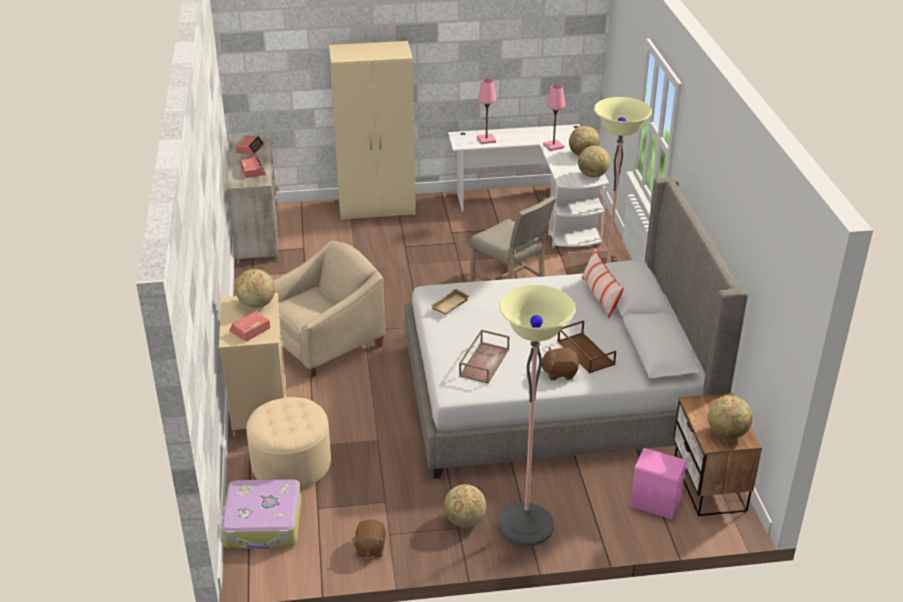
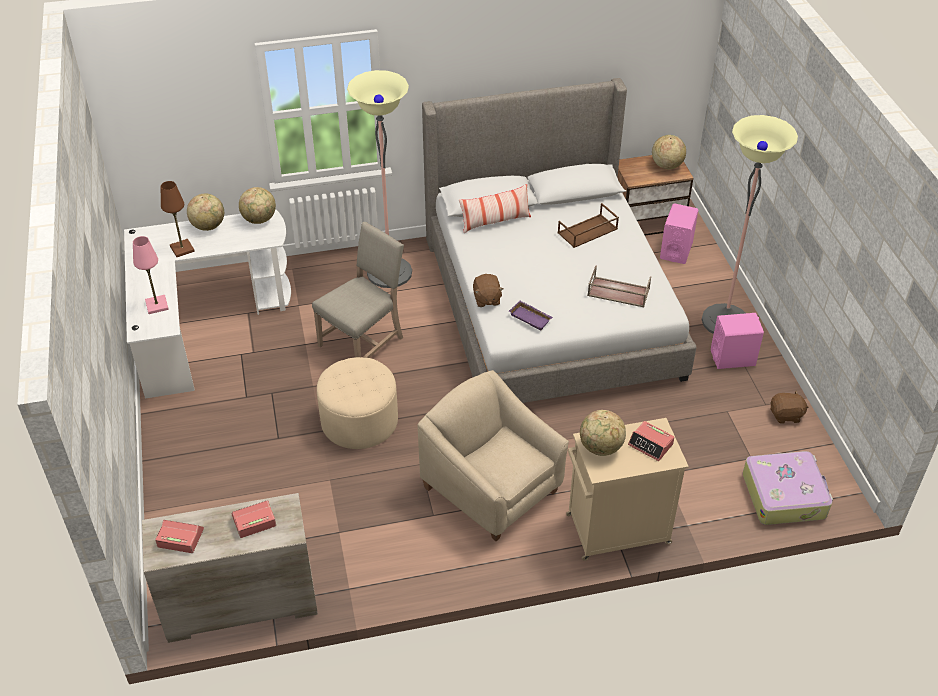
camera: 95 degrees left, 10 degrees up
(291, 464) = (698, 487): beige ottoman -> beige ottoman (359, 421)
(377, 208) = (176, 475): beige wardrobe -> none
(451, 305) = (531, 317): beige tray -> purple tray
(464, 521) = (733, 358): globe -> pink speaker
(553, 146) = (182, 249): pink table lamp -> brown table lamp
(559, 373) = (621, 246): brown plush toy -> brown plush toy (486, 299)

